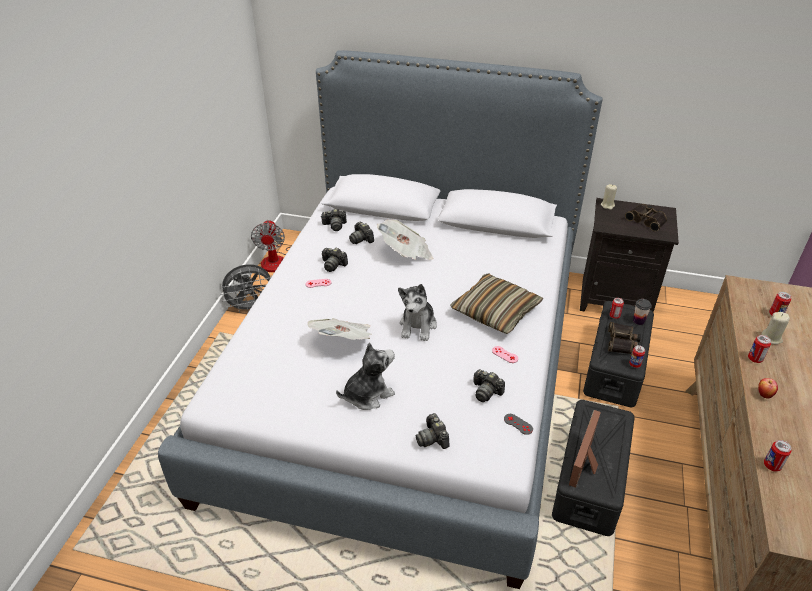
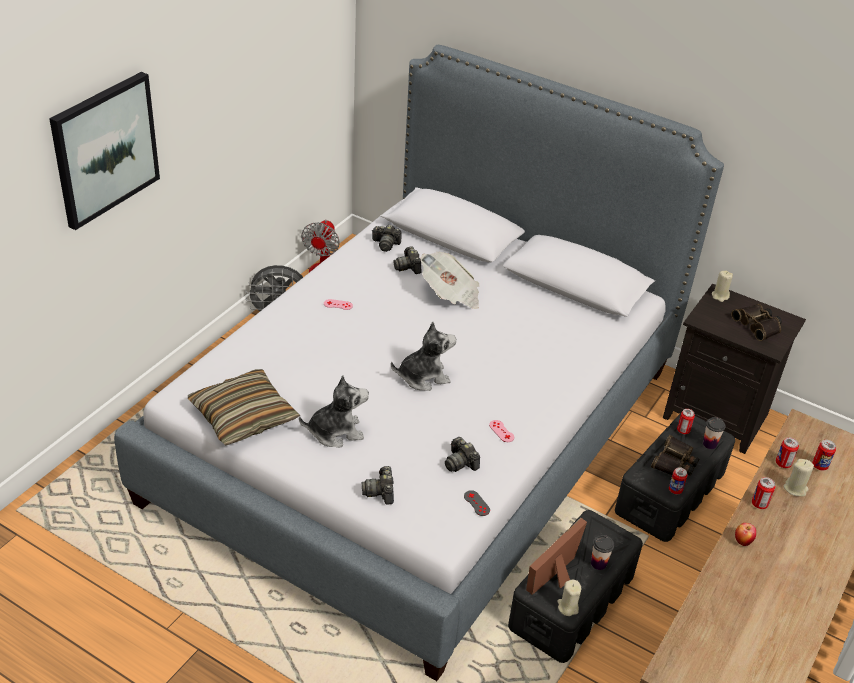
camera: 15 degrees right, 0 degrees up
(79, 185) = (104, 149): none -> picture
(333, 265) = (363, 289): camera -> none
(344, 341) = (336, 372): newspaper -> none
(418, 326) = (423, 377): plush toy -> plush toy turned 135 degrees counterclockwise
(495, 311) = (517, 384): pillow -> pillow (244, 416)
(608, 489) = (567, 607): none -> beige candle
(612, 443) = (598, 563): none -> cup
(772, 465) = (700, 608): can -> can (783, 463)

